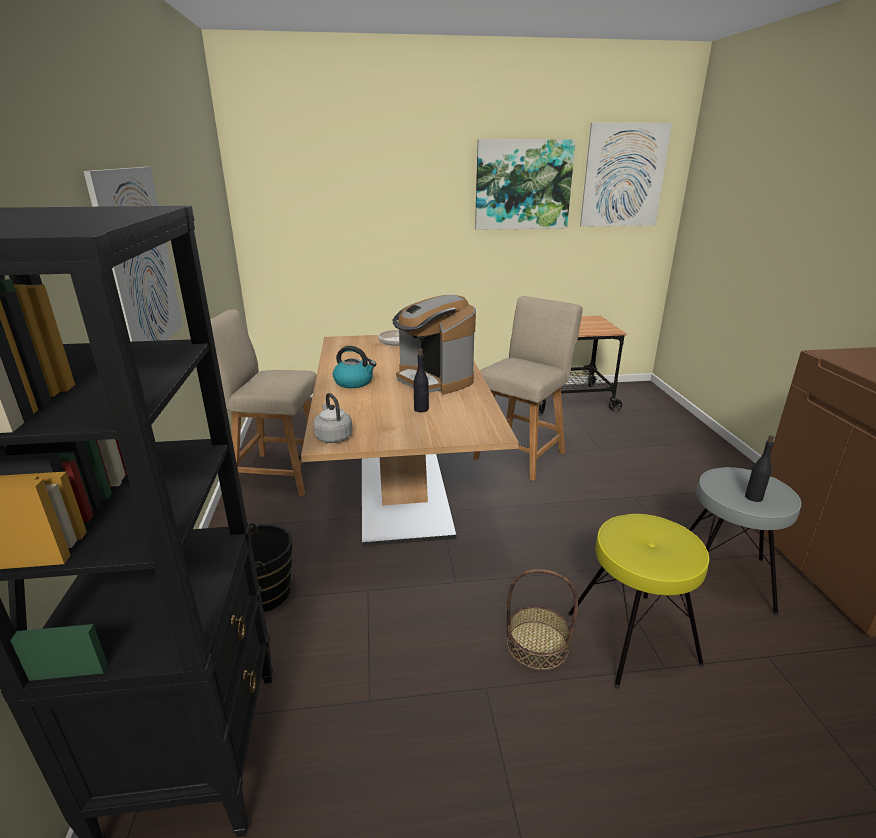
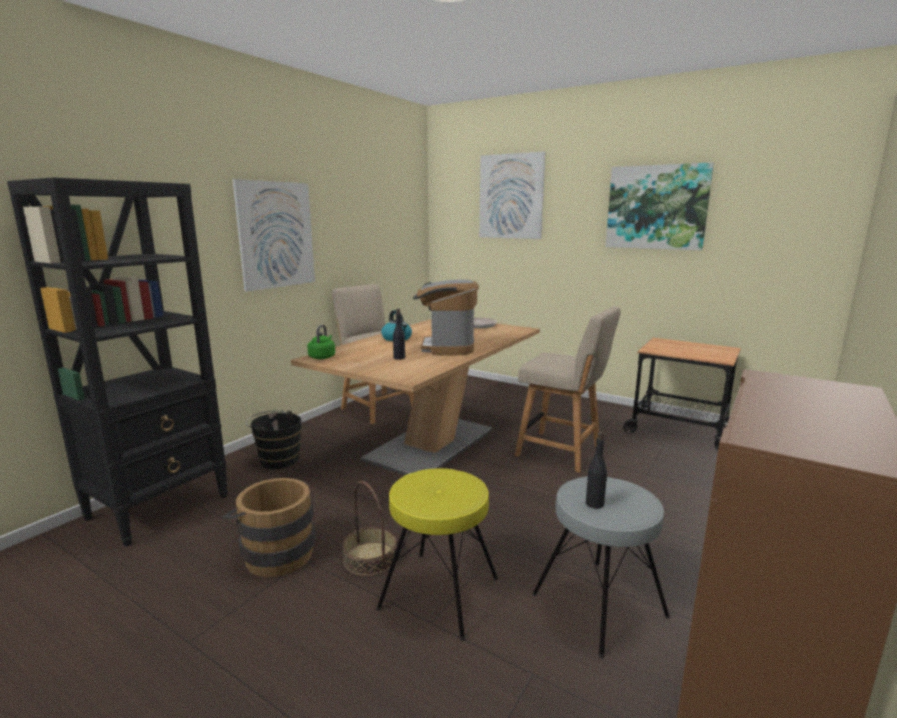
camera: 40 degrees right, 10 degrees down
(333, 437) = (322, 357): grey kettle -> green kettle
(445, 702) = (275, 552): none -> brown bucket
(521, 453) = (562, 452): beige chair -> beige chair turned 45 degrees clockwise
(624, 176) = (777, 198): picture -> picture (511, 196)

